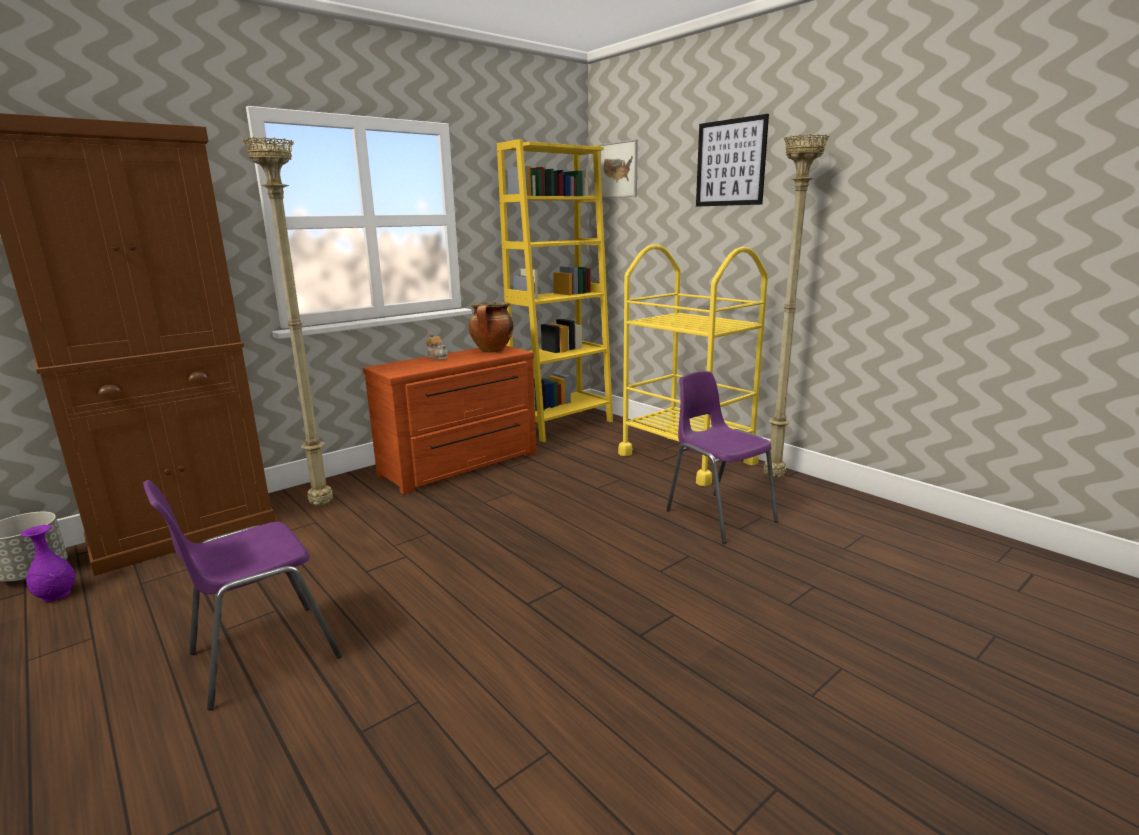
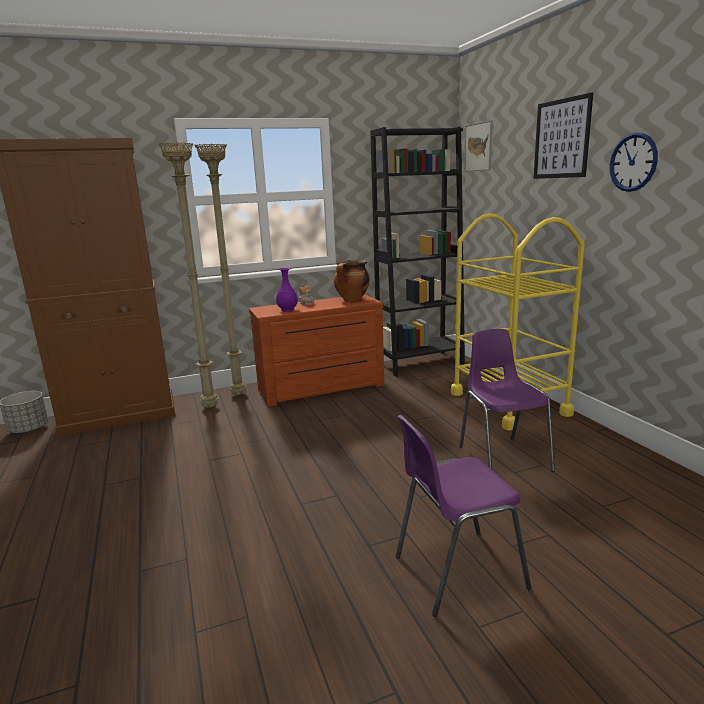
camera: 20 degrees right, 0 degrees up
(56, 595) = (32, 446): purple vase -> purple vase (287, 310)
(260, 656) = (113, 506): purple chair -> purple chair (455, 572)
(562, 425) = (420, 363): yellow bookcase -> black bookcase
(775, 477) = (581, 430): beige floor lamp -> beige floor lamp (239, 395)
(819, 189) = (633, 162): none -> wall clock

